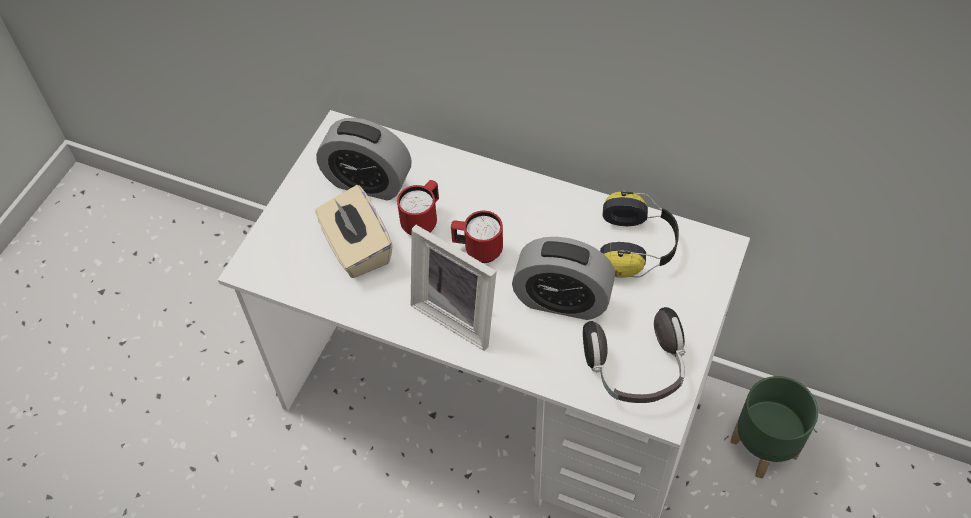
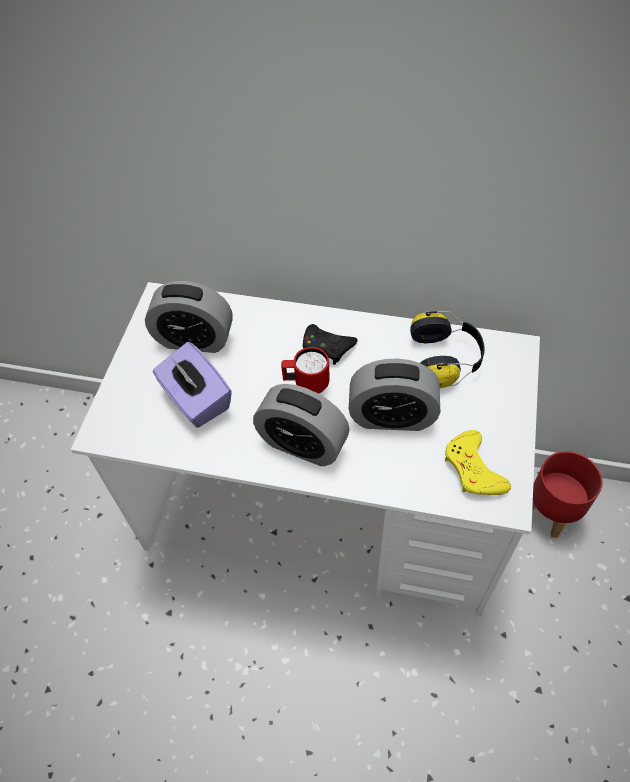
camera: 10 degrees left, 0 degrees up
(357, 248) = (196, 400): beige tissue box -> purple tissue box
(423, 221) = (251, 366): red mug -> none
(459, 313) = (302, 444): picture frame -> alarm clock
(509, 212) = (327, 346): none -> black game controller
(635, 370) = (473, 469): headphones -> yellow game controller
(762, 448) = (551, 512): green planter -> red planter

